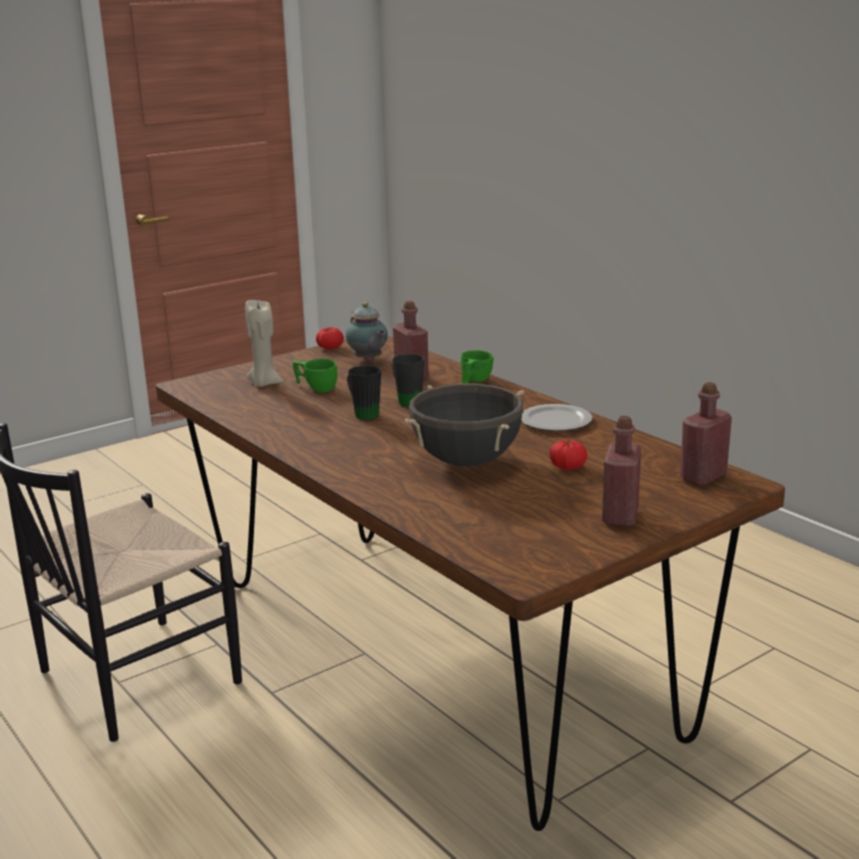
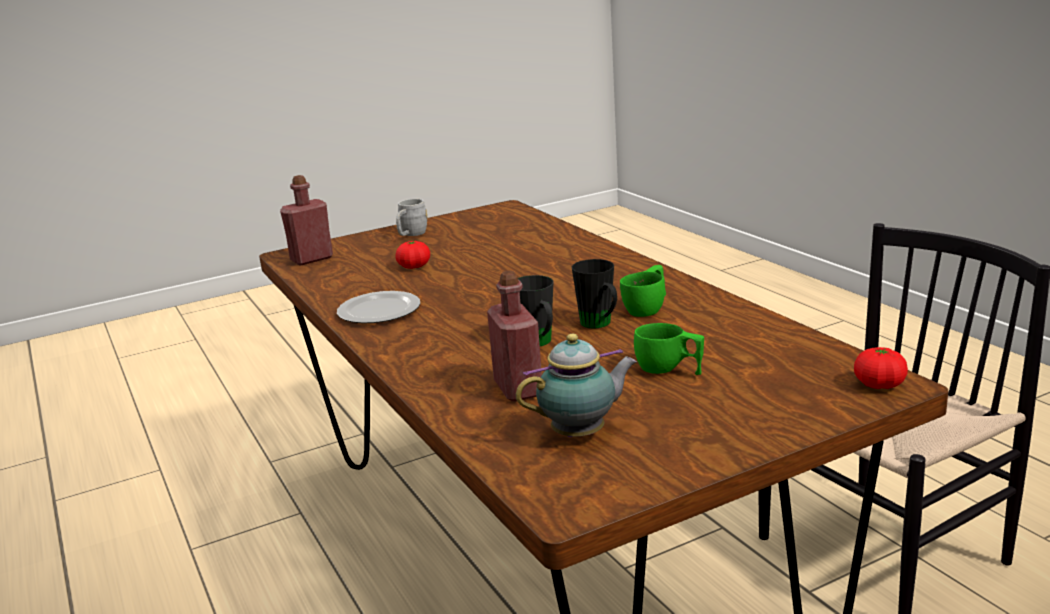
camera: 170 degrees left, 0 degrees up
(264, 383) = (756, 381): beige candle -> none
(330, 348) = (657, 479): tomato -> tomato (879, 385)
(368, 360) = (582, 434): teapot -> teapot turned 90 degrees clockwise
(467, 462) = (502, 271): black cooking pot -> none
(473, 381) = (431, 375): green cup -> green cup (648, 308)
(620, 516) = (411, 234): red bottle -> grey mug

